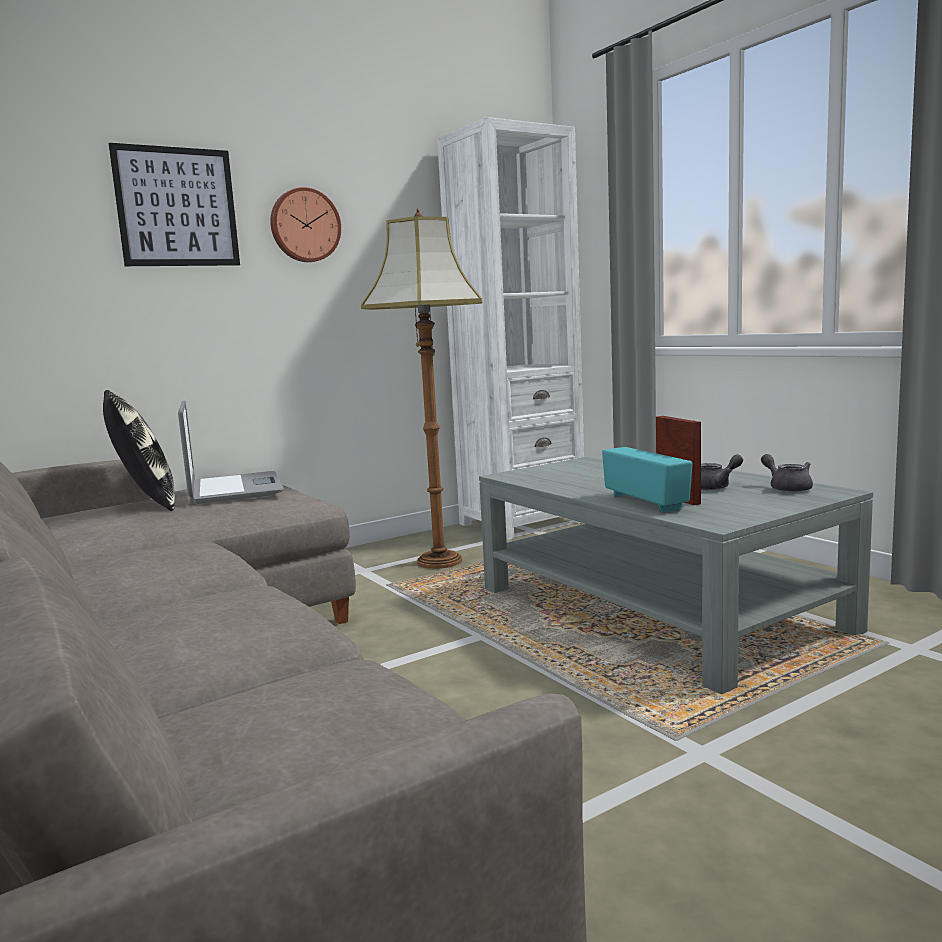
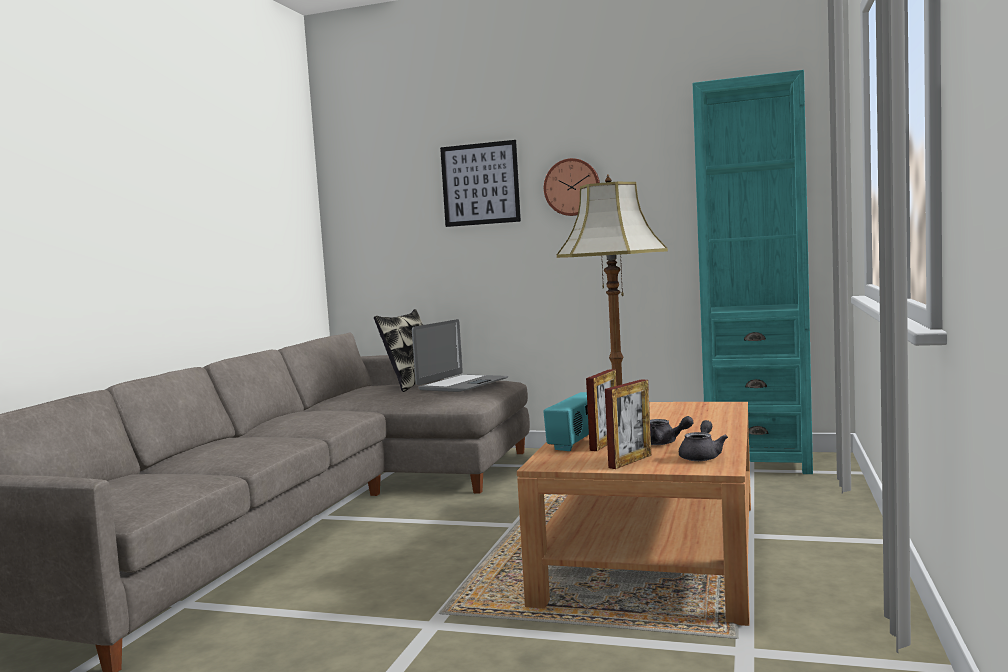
camera: 50 degrees right, 5 degrees down
(521, 523) = (758, 461): white bookcase -> turquoise bookcase
(654, 608) = (653, 549): grey coffee table -> brown coffee table
(763, 503) = (630, 461): none -> picture frame

